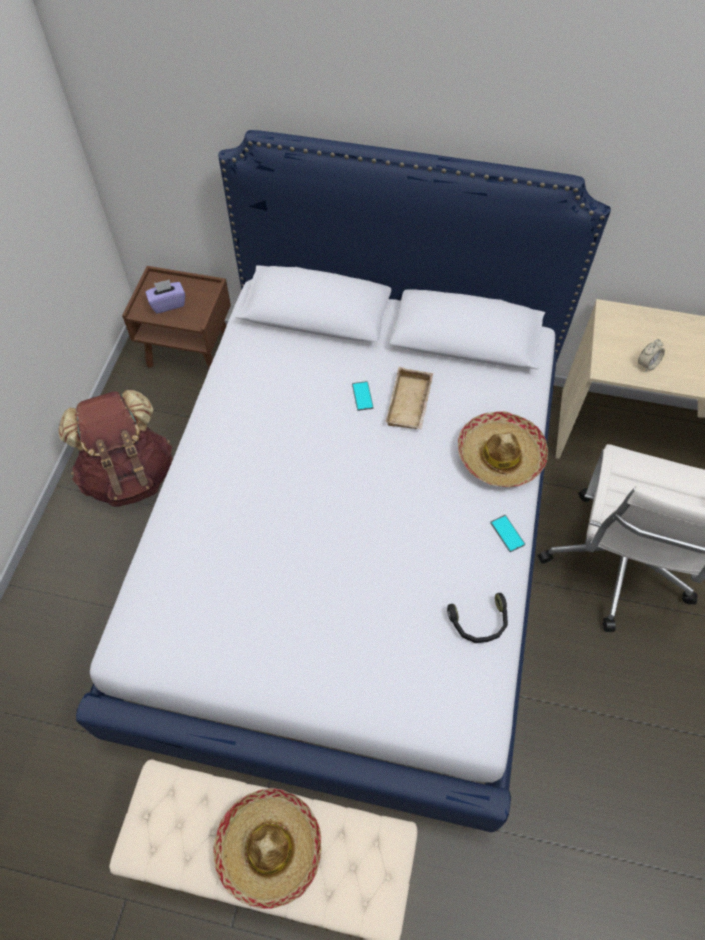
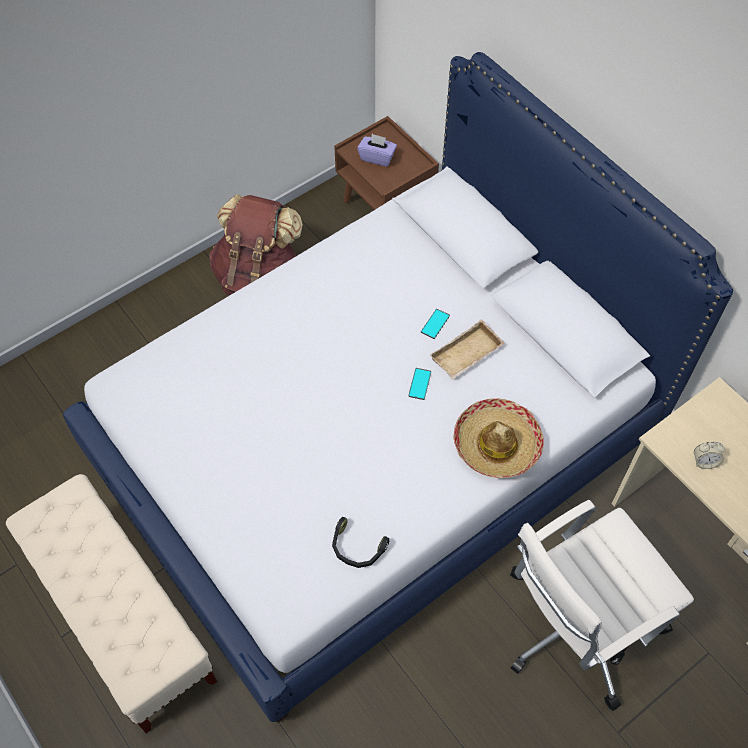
camera: 40 degrees right, 0 degrees up
(269, 848) = (102, 587): hat -> none
(507, 533) = (442, 504): phone -> phone (419, 384)

